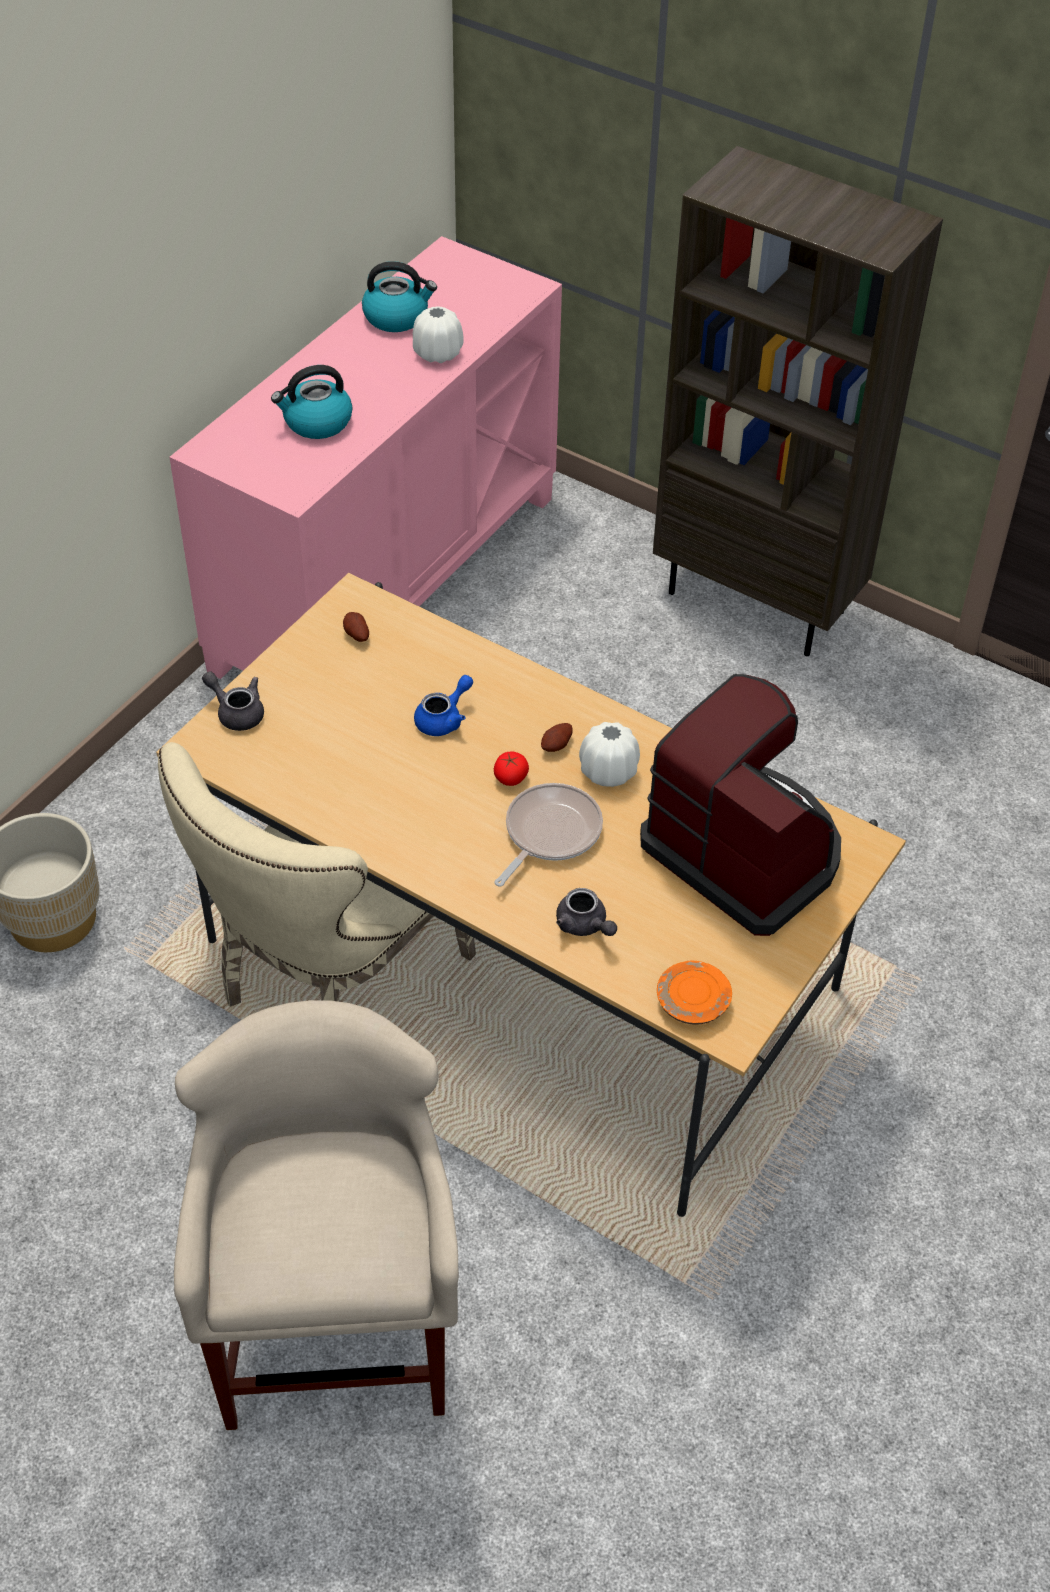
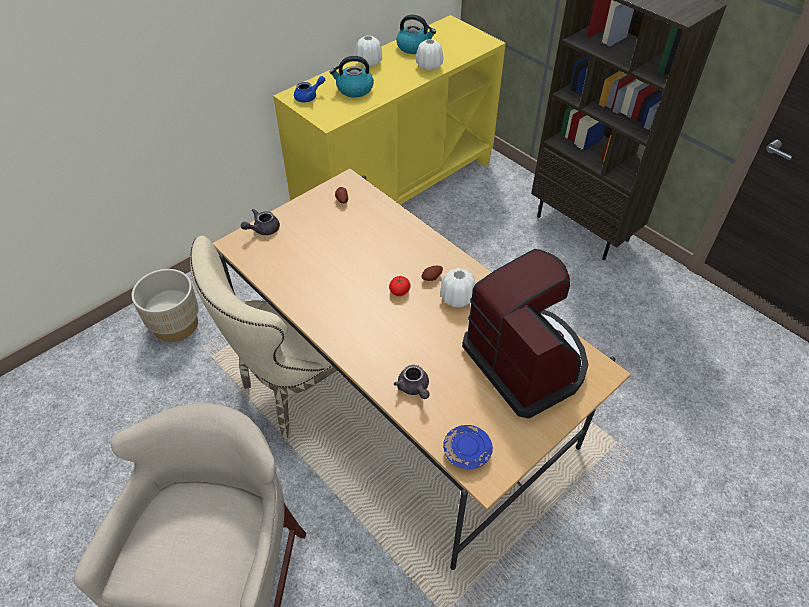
camera: 15 degrees right, 0 degrees up
(236, 712) = (262, 229): grey teapot -> grey teapot turned 90 degrees counterclockwise
(323, 362) = (369, 62): none -> white vase
(385, 581) = (395, 188): pink cabinet -> yellow cabinet
(444, 719) = (373, 252): blue teapot -> blue teapot (309, 97)
(549, 833) = (411, 328): frying pan -> none
(693, 1001) = (467, 452): orange plate -> blue plate

